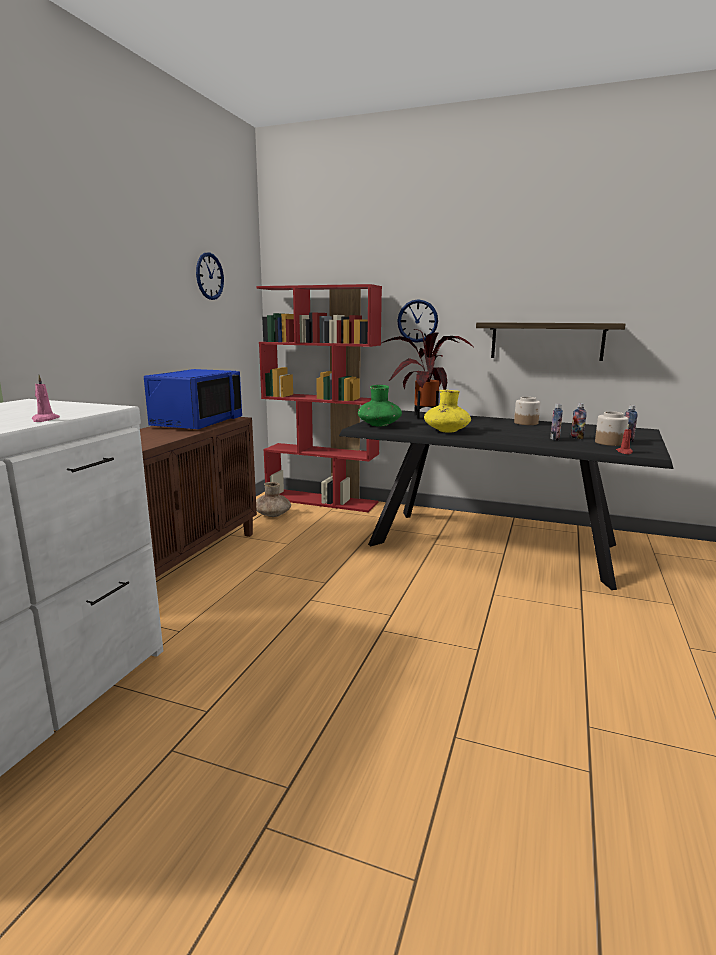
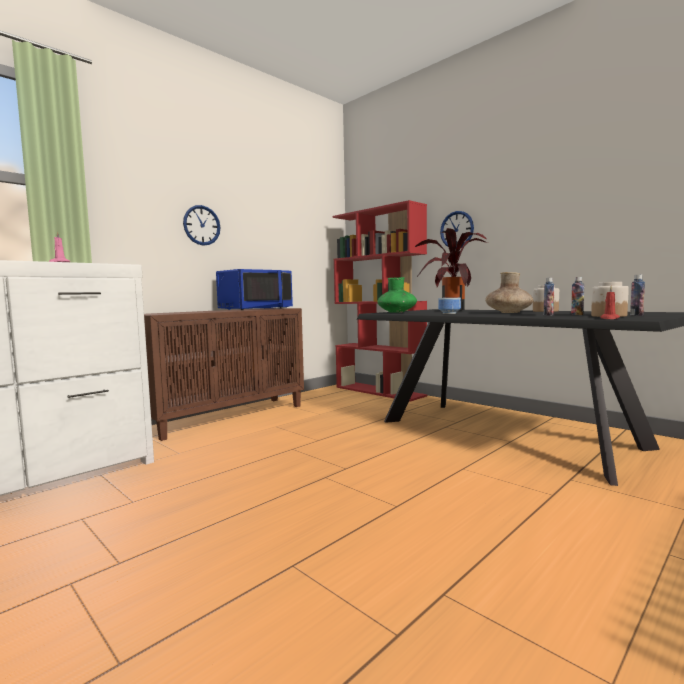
camera: 25 degrees right, 10 degrees down
(209, 276) = (290, 207): wall clock -> wall clock (202, 225)
(272, 514) = (330, 396): brown vase -> brown vase (508, 312)
(446, 431) = (448, 313): yellow vase -> bowl
(546, 341) = (576, 233): shelf -> none

